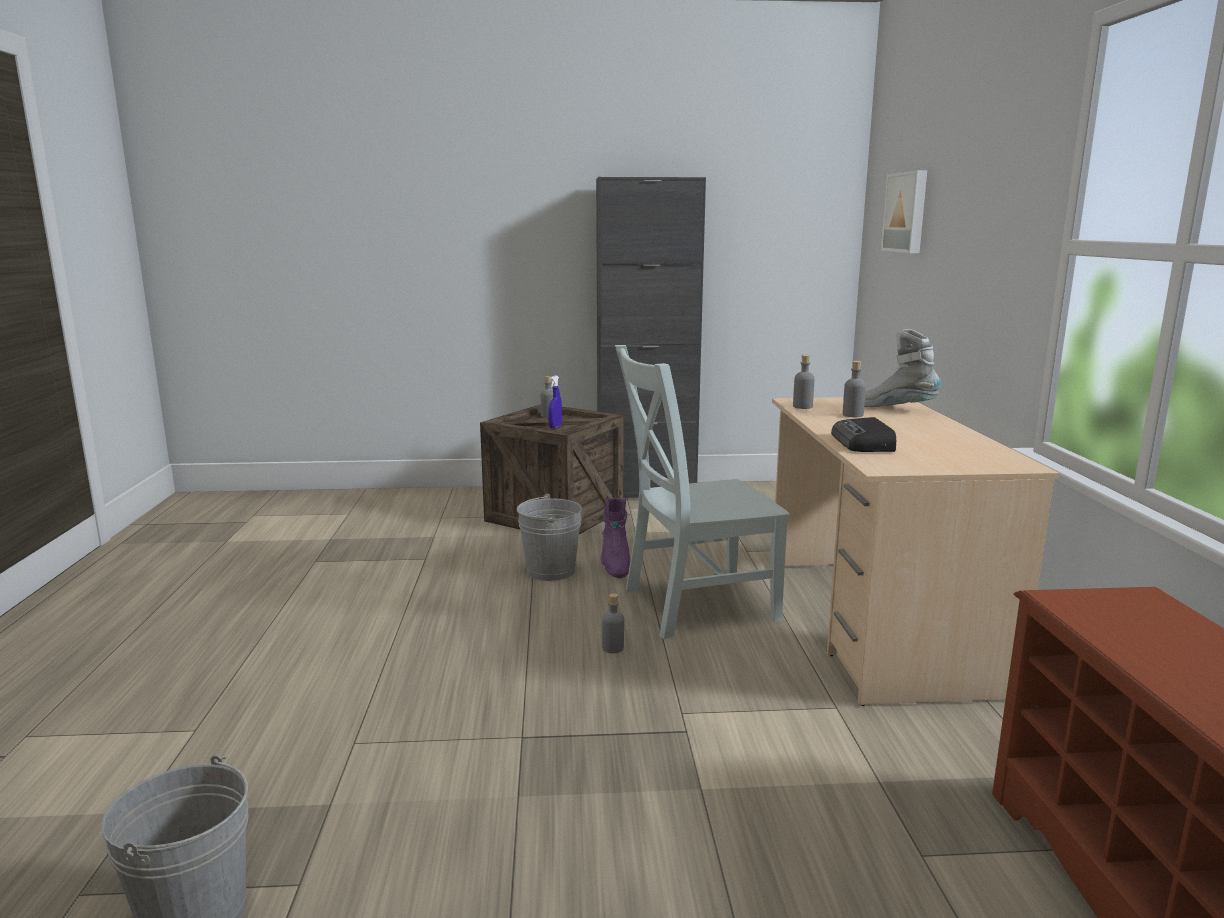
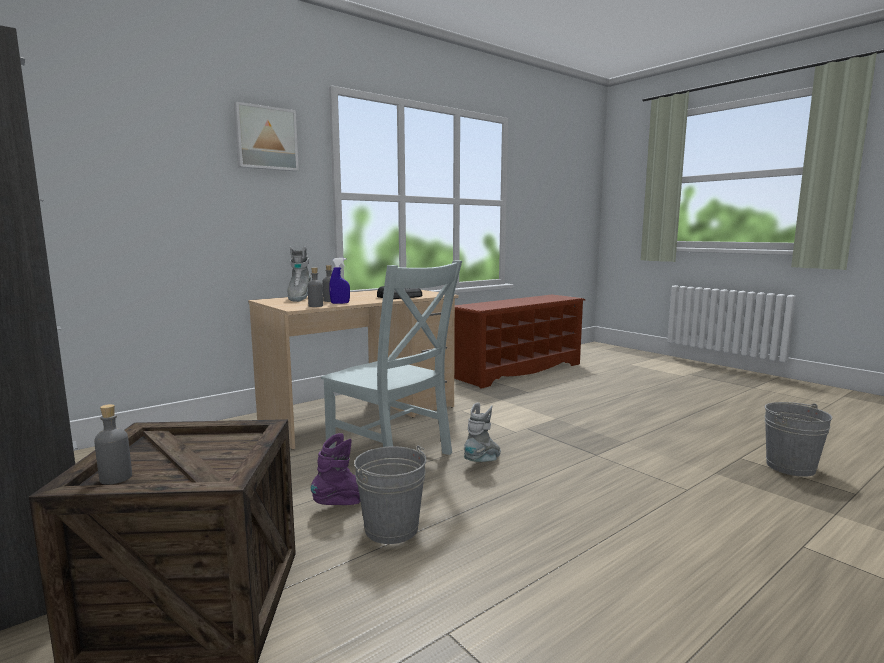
camera: 125 degrees left, 5 degrees down
(555, 426) = (222, 444): blue spray bottle -> blue spray bottle (340, 303)
(613, 648) = (484, 462): grey bottle -> grey boot
(907, 212) = (102, 161): picture -> picture (266, 138)

